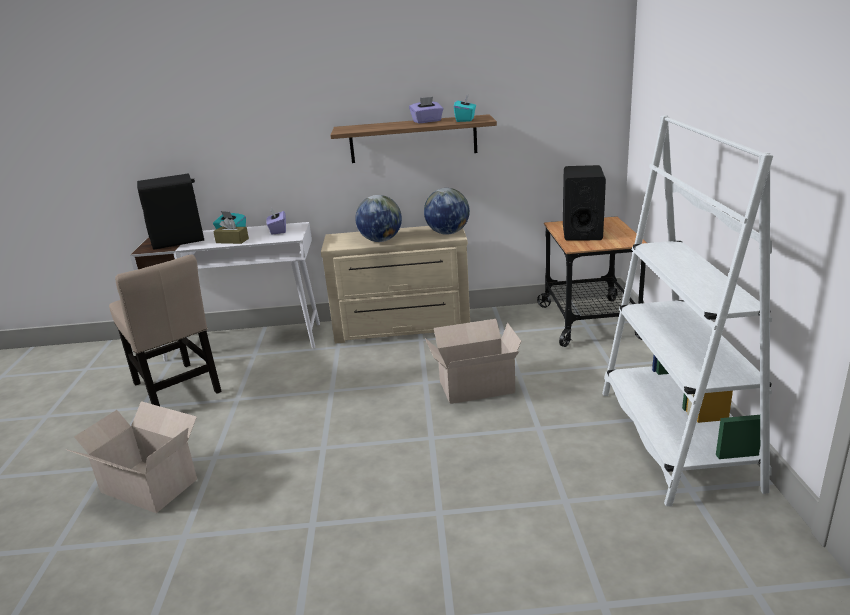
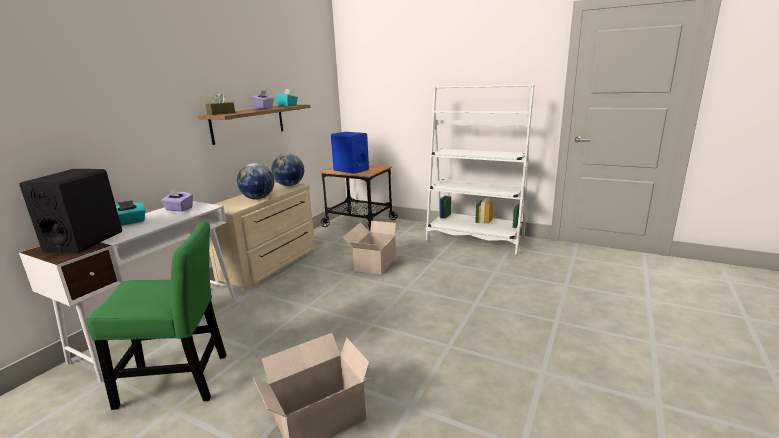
camera: 60 degrees left, 5 degrees down
(177, 390) = (179, 380): beige chair -> green chair
(232, 241) = (156, 223): brown tissue box -> brown tissue box (221, 113)
(581, 232) = (351, 170): black speaker -> blue speaker

